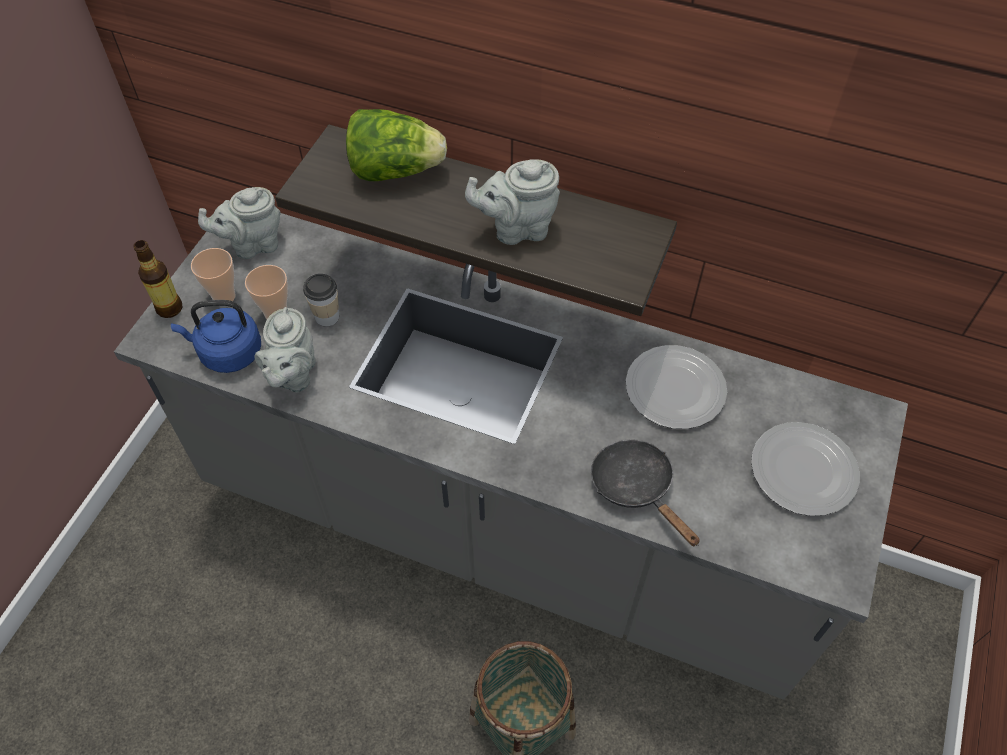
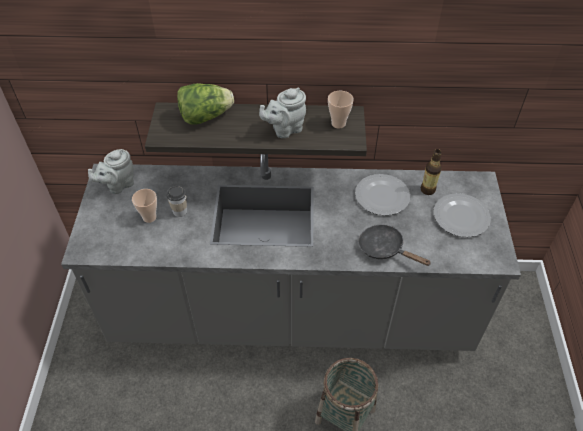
camera: 20 degrees left, 5 degrees down
(169, 308) = (84, 232): bottle -> bottle (427, 190)
(224, 296) = (114, 217): cup -> cup (338, 123)
(227, 353) = (131, 246): blue kettle -> none
(293, 375) = (175, 247): grey teapot -> none

